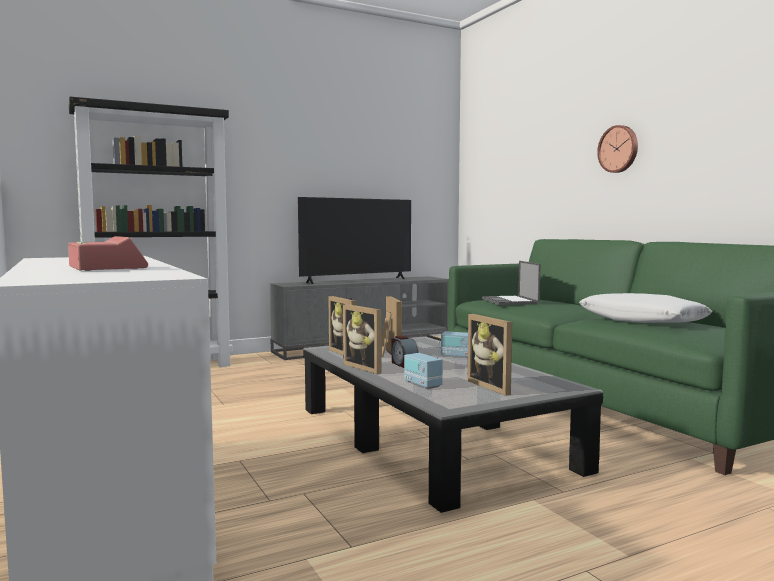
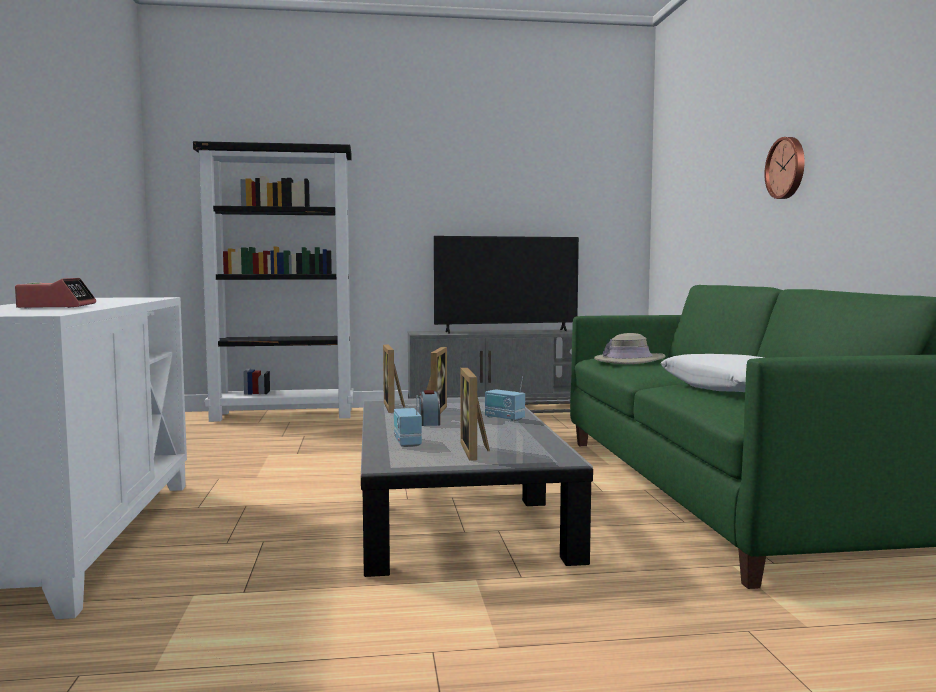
camera: 20 degrees right, 0 degrees up
(367, 367) = (385, 422): picture frame -> none
(510, 301) = (629, 360): laptop -> beige hat

